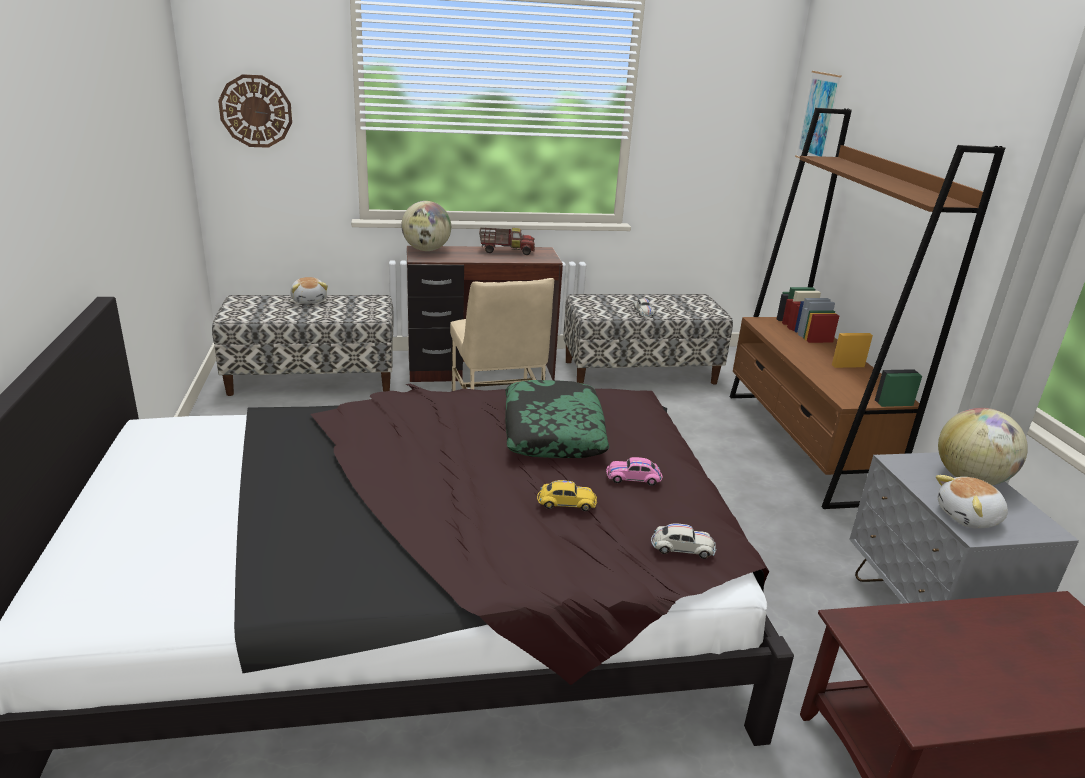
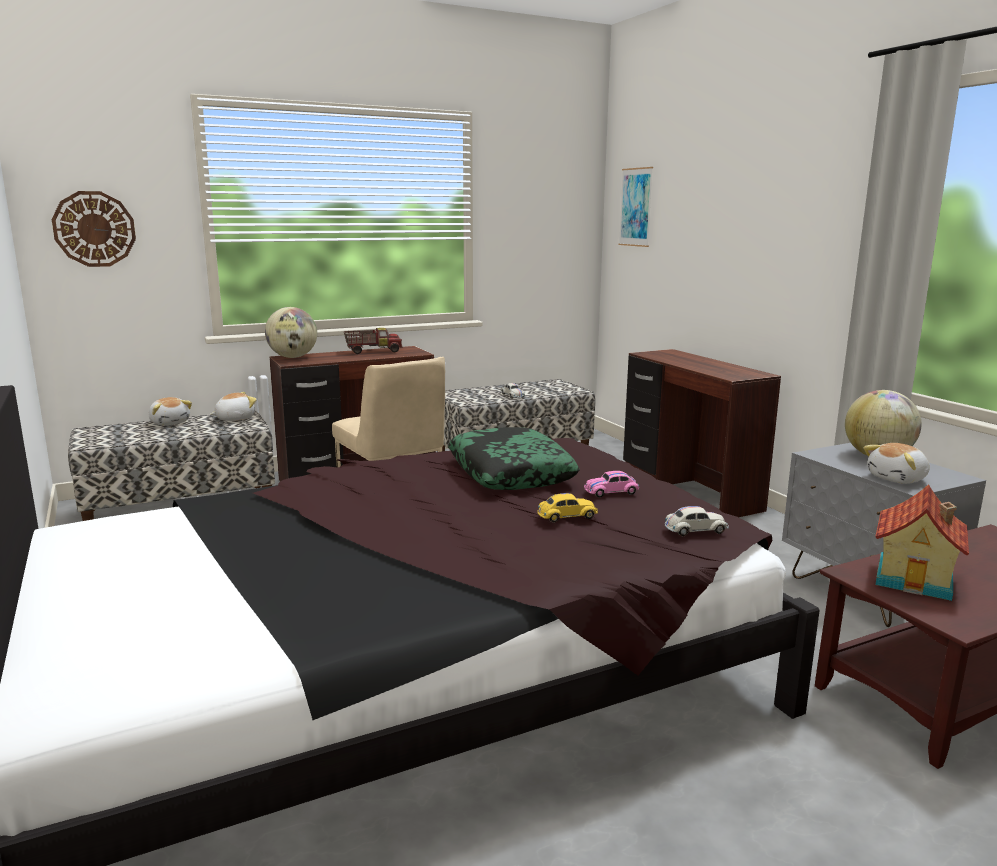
camera: 15 degrees left, 10 degrees down
(366, 303) = (235, 418): none -> plush toy
(803, 445) = (688, 491): brown bookcase -> brown desk
(918, 648) = (916, 579): none -> toy house

